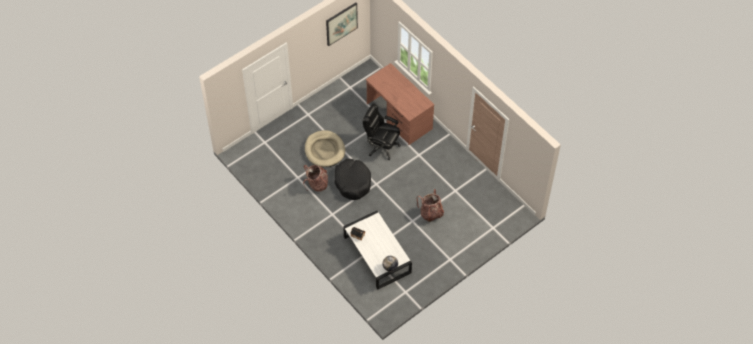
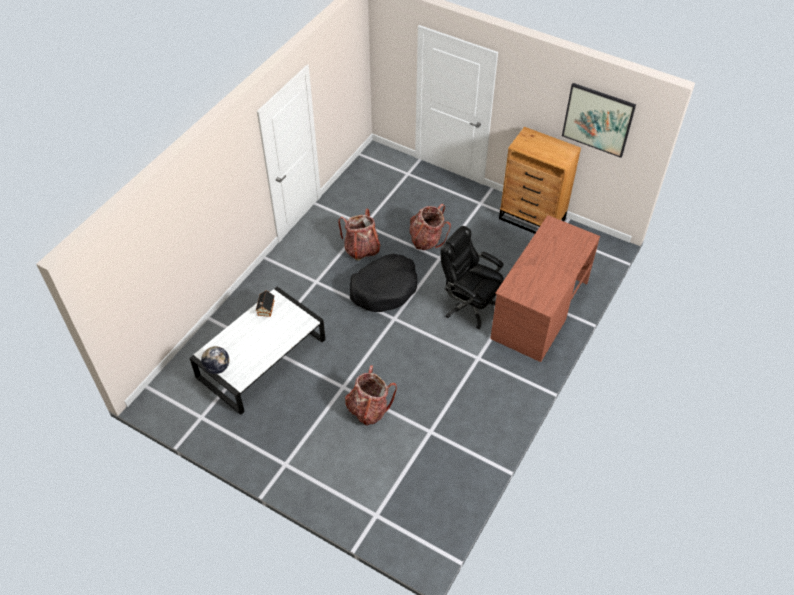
camera: 70 degrees right, 5 degrees down
(324, 150) = (427, 240): beige dog bed -> backpack
(332, 94) = (532, 219): none -> brown dresser
(381, 146) = (469, 305): black office chair -> black office chair turned 60 degrees counterclockwise

